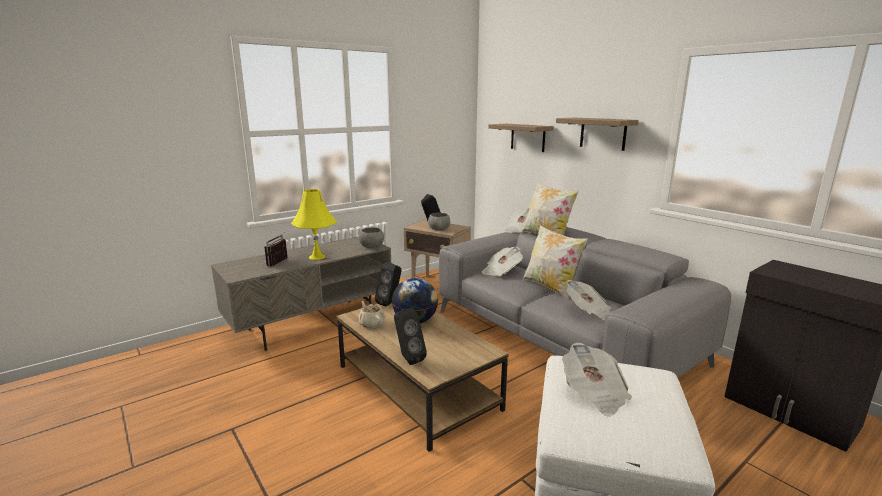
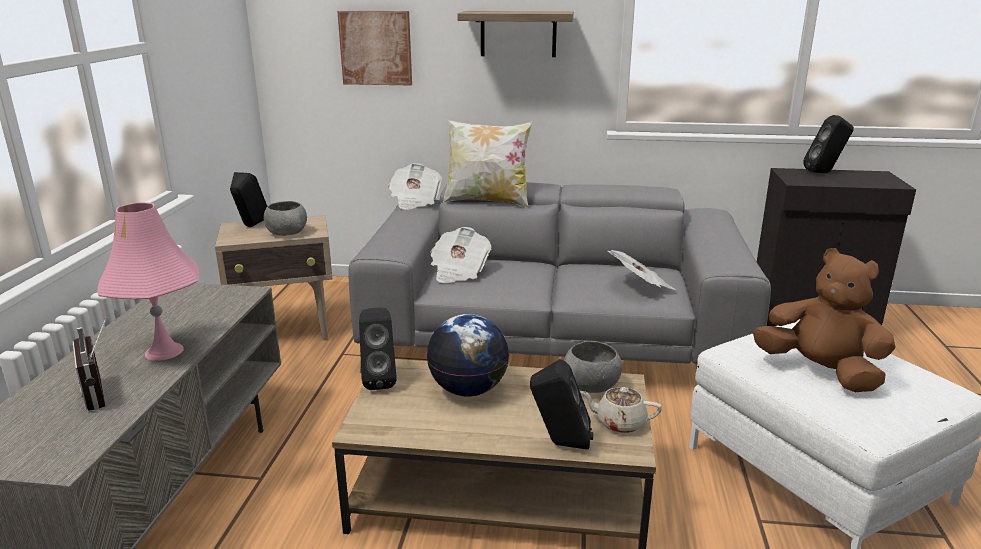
camera: 45 degrees left, 5 degrees up
(317, 257) = (164, 351): yellow table lamp -> pink table lamp
(371, 246) = (232, 296): grey bowl -> grey bowl (590, 385)
(371, 323) = (414, 424): beige teapot -> beige teapot (619, 423)
(527, 137) = (376, 48): shelf -> picture
(551, 287) = (550, 271): pillow -> none
(594, 394) = (819, 371): newspaper -> brown plush toy
(819, 274) = (824, 172): none -> black speaker

